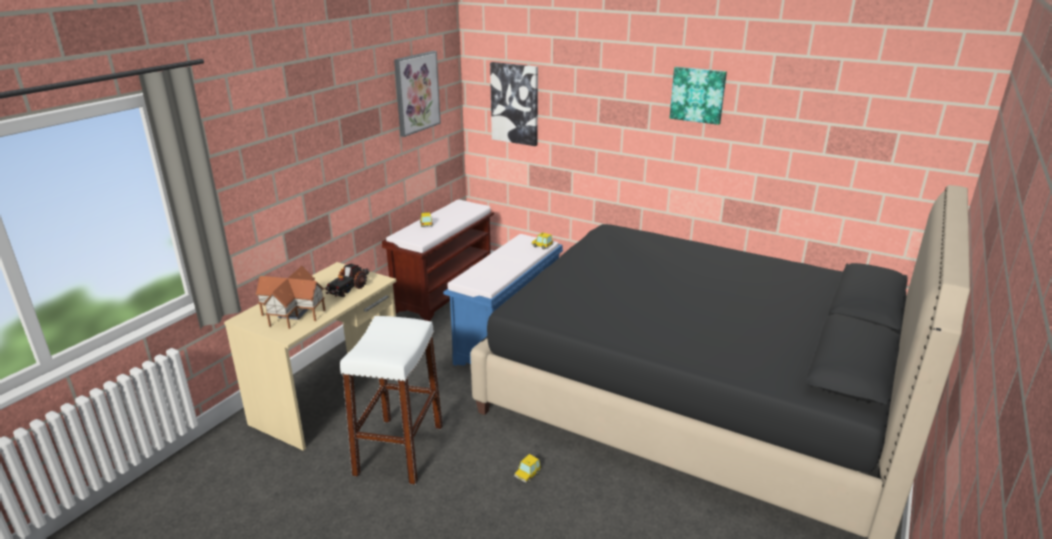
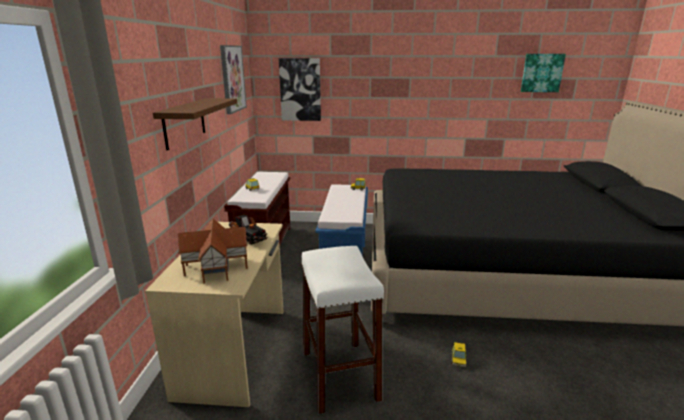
camera: 25 degrees left, 5 degrees down
(319, 156) = (184, 122): none -> brown shelf
(347, 289) = (248, 238): toy truck -> toy truck turned 45 degrees counterclockwise
(698, 95) = (446, 67): picture -> picture (541, 73)

